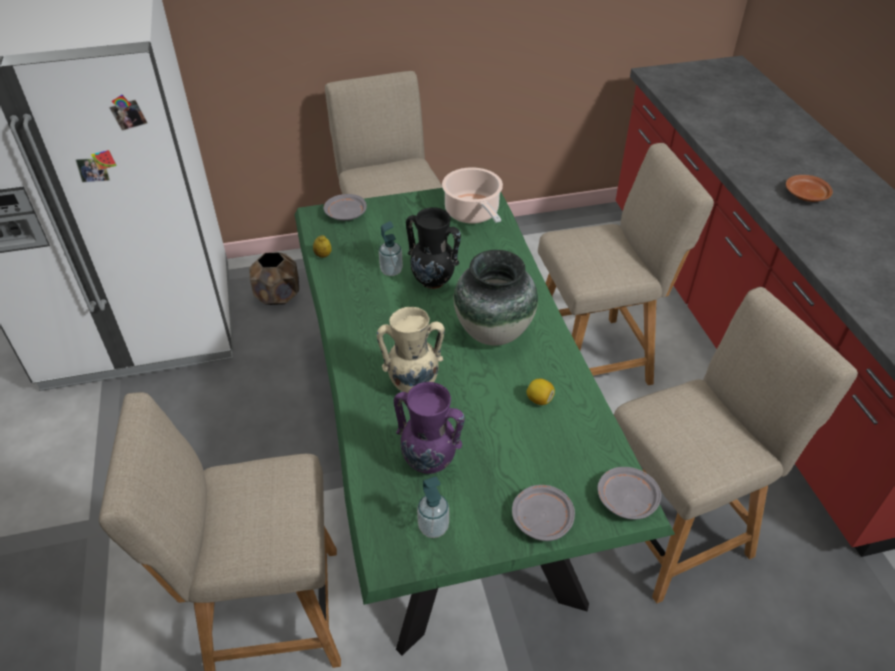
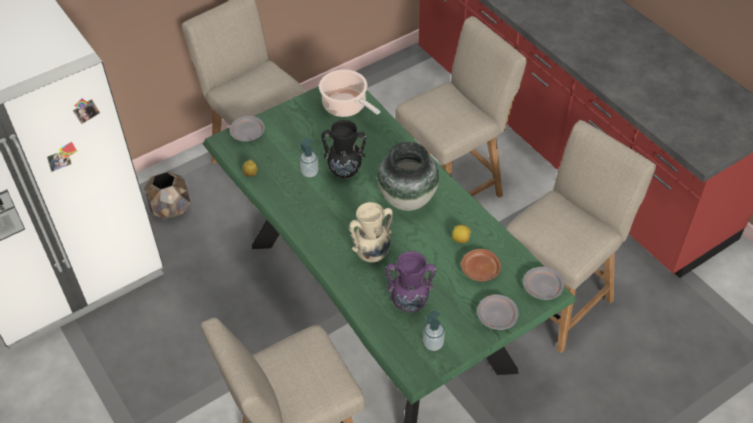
camera: 20 degrees left, 5 degrees up
(806, 195) = (583, 33): brown plate -> brown plate (480, 270)

